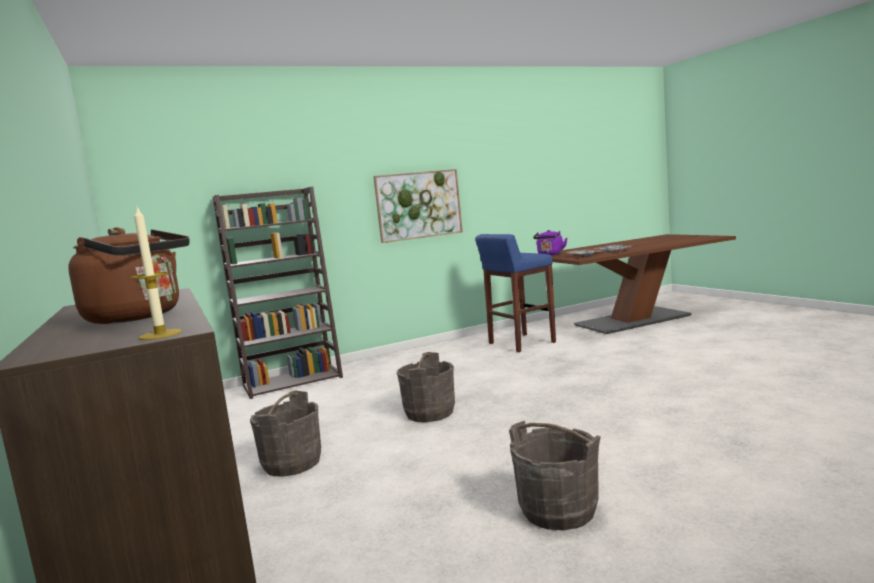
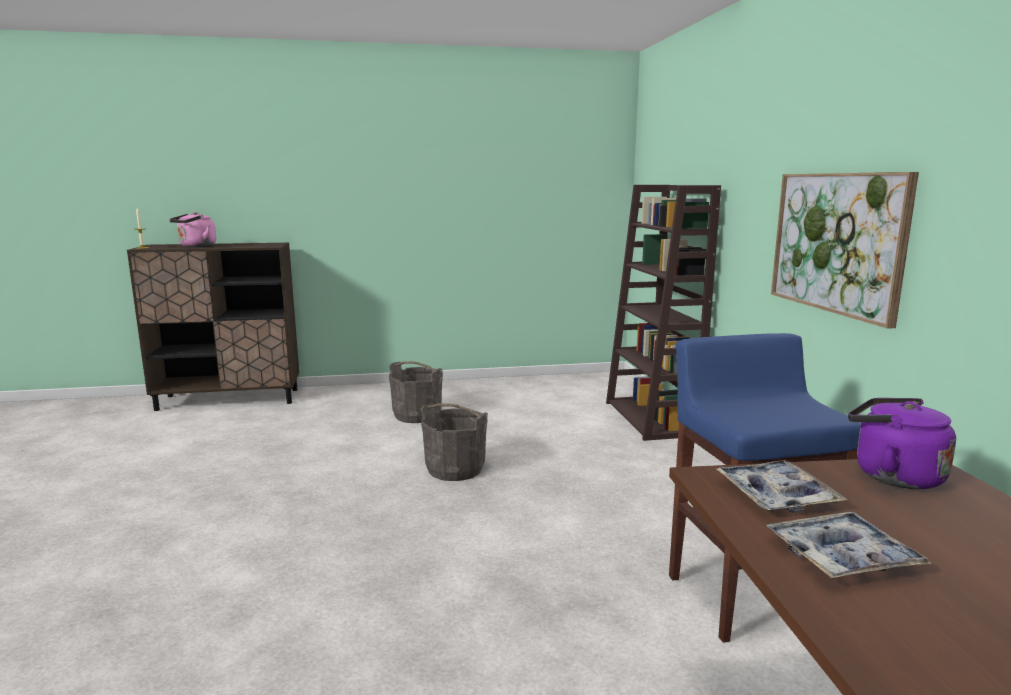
camera: 105 degrees right, 5 degrees up
(139, 317) = (196, 246): brown kettle -> pink kettle
(558, 510) = (192, 484): grey bucket -> none

